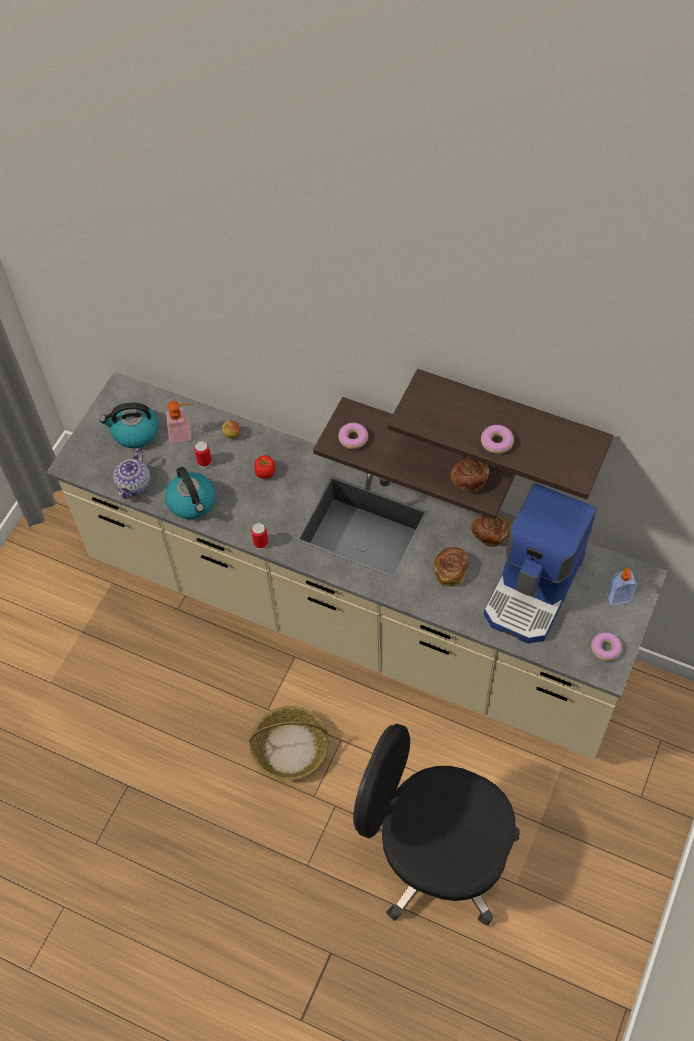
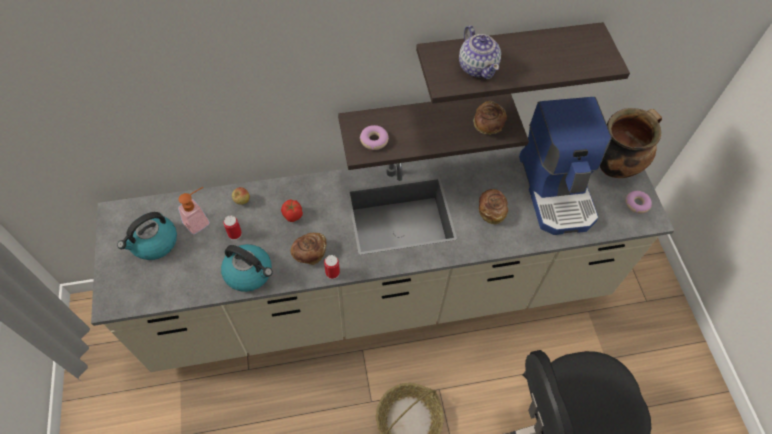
camera: 40 degrees left, 0 degrees up
(134, 484) = (186, 286): teapot -> teapot (477, 67)
(490, 534) = (496, 169): bread -> bread (309, 253)
(496, 442) = (529, 68): donut -> none
(619, 598) = (614, 165): soap dispenser -> cooking pot

